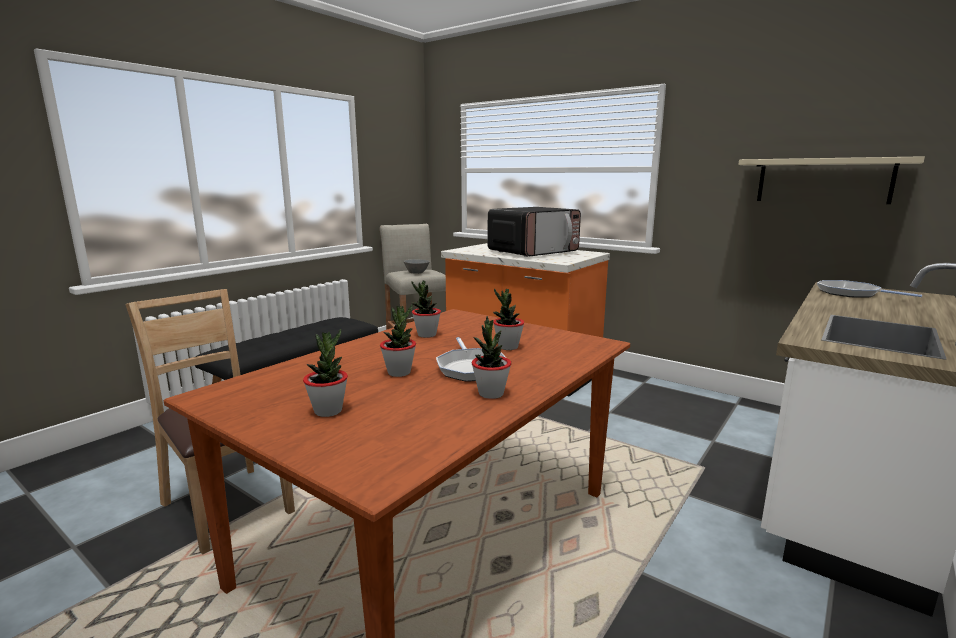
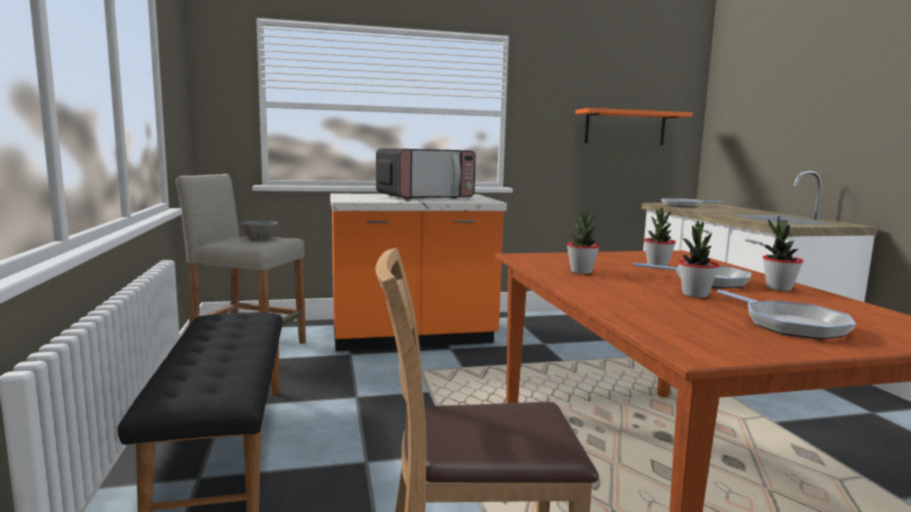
camera: 50 degrees left, 5 degrees down
(328, 411) = (790, 325): potted plant -> frying pan
(533, 252) = (425, 197): microwave -> microwave turned 60 degrees clockwise
(823, 180) = (625, 128): beige shelf -> orange shelf

